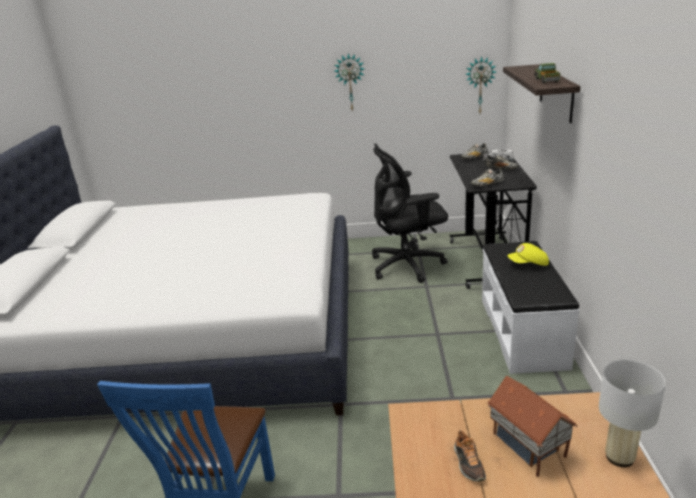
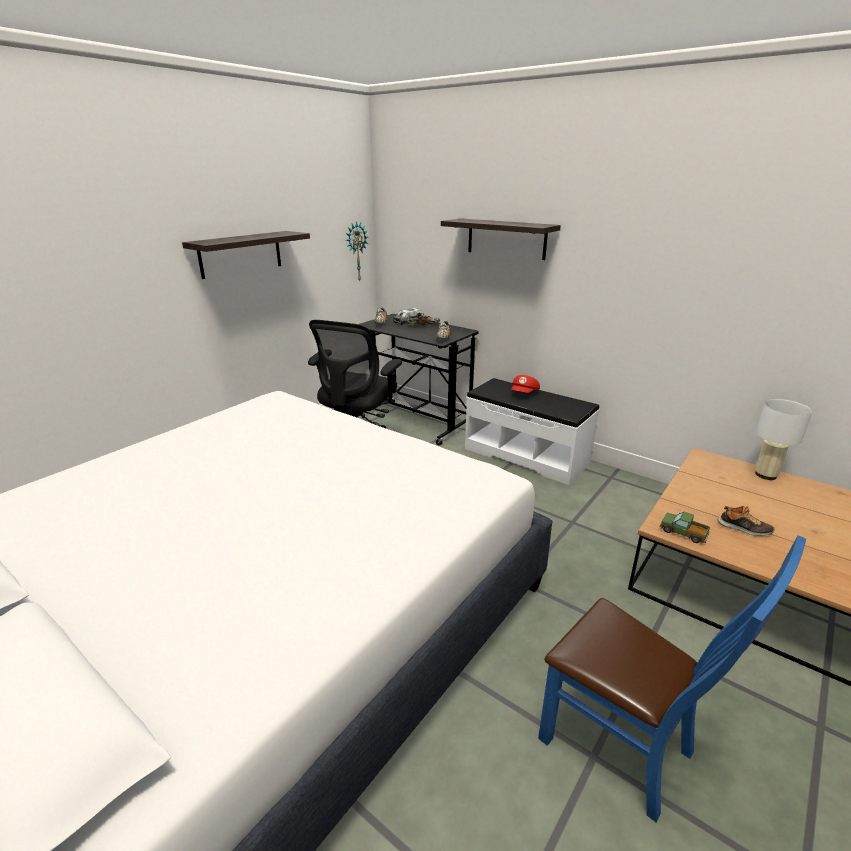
camera: 55 degrees left, 0 degrees up
(350, 82) = (241, 254): wall clock -> shelf
(527, 446) = (736, 498): toy house -> none
(528, 264) = (524, 393): yellow cap -> red cap
(546, 80) = (523, 224): toy truck -> toy truck (683, 533)

